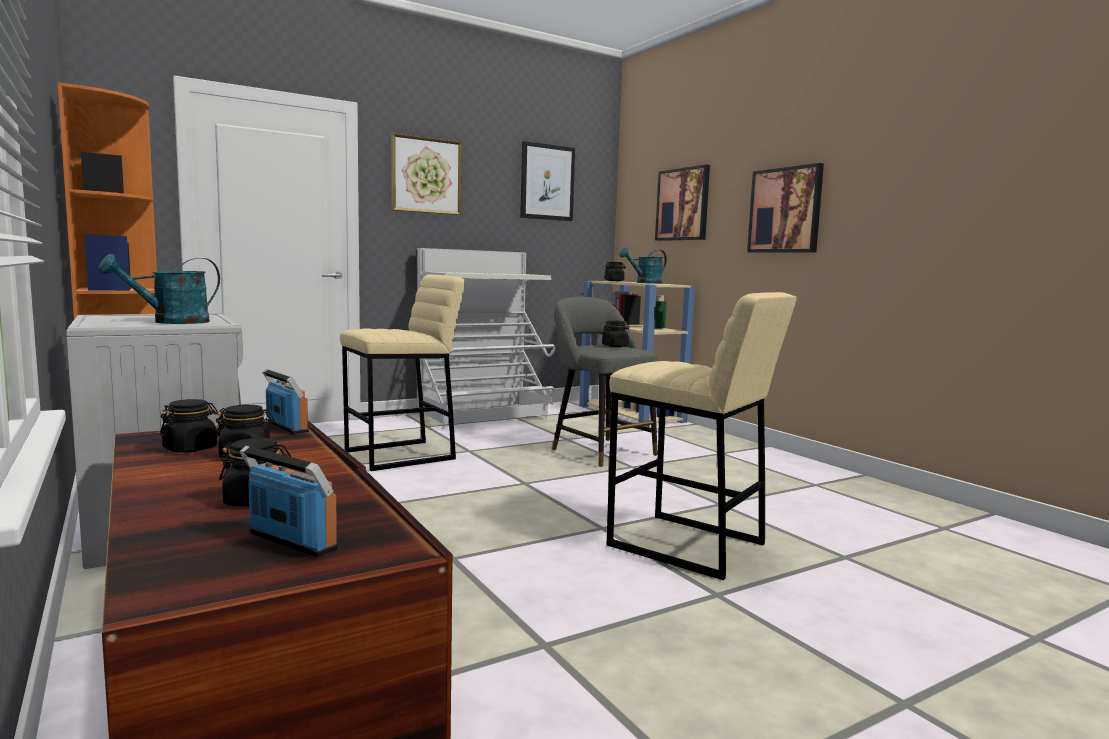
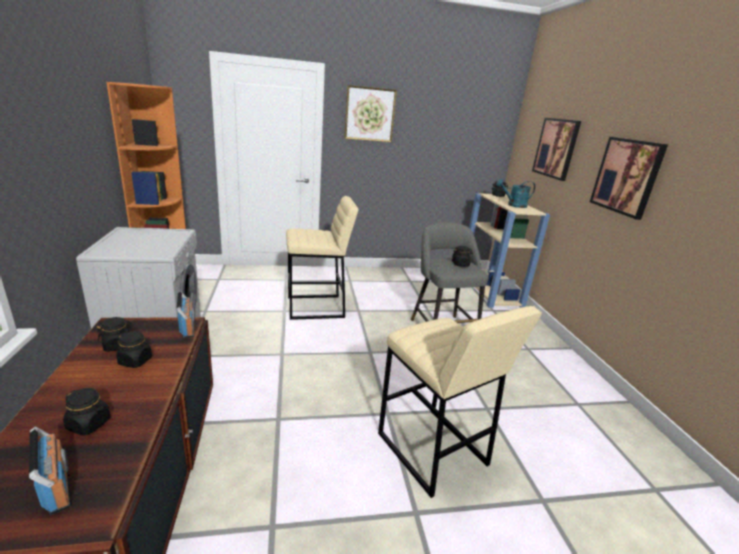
camera: 20 degrees right, 15 degrees up
(171, 322) = (144, 247): turquoise watering can -> none
(485, 418) = (390, 278): white shoe rack -> none
(547, 182) = (460, 118): picture -> none

